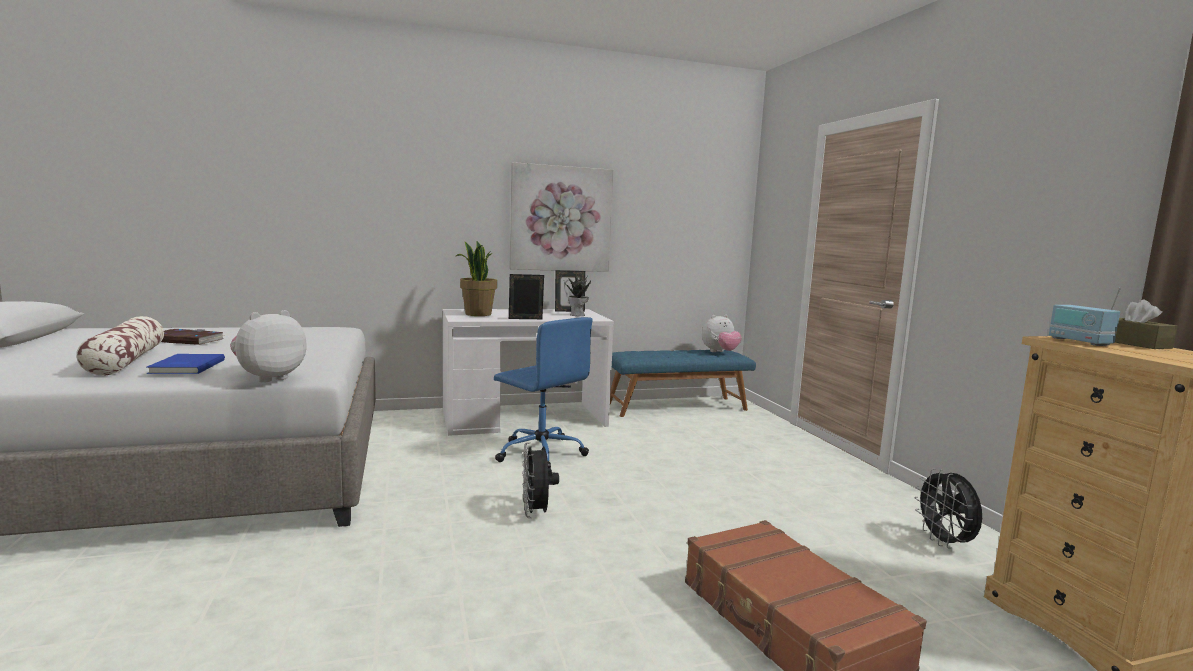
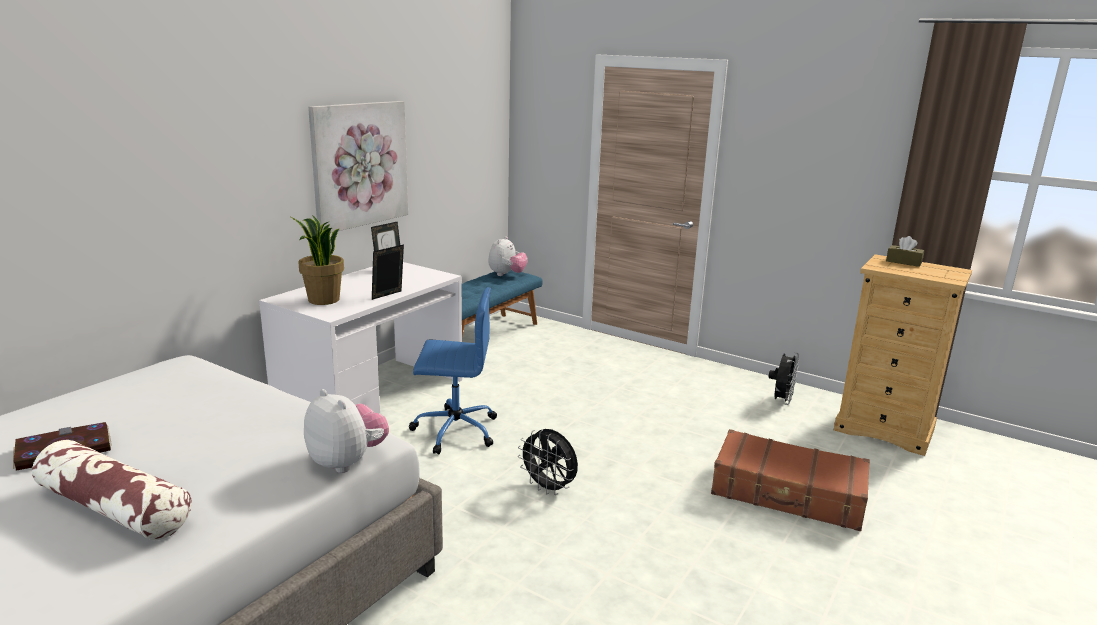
camera: 40 degrees left, 10 degrees up
(185, 366) = (233, 485): blue book -> none
(268, 378) = (347, 462): plush toy -> plush toy turned 135 degrees clockwise
(578, 315) = (412, 274): potted plant -> none
(945, 543) = (781, 401): black fan -> black fan turned 105 degrees counterclockwise
(1079, 342) = (888, 268): radio -> none

